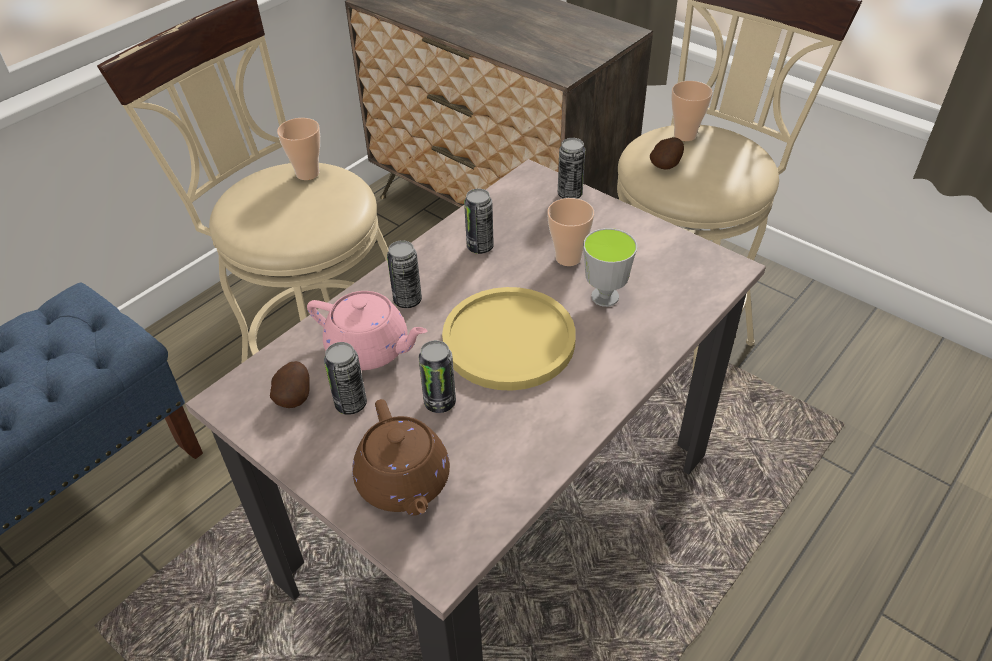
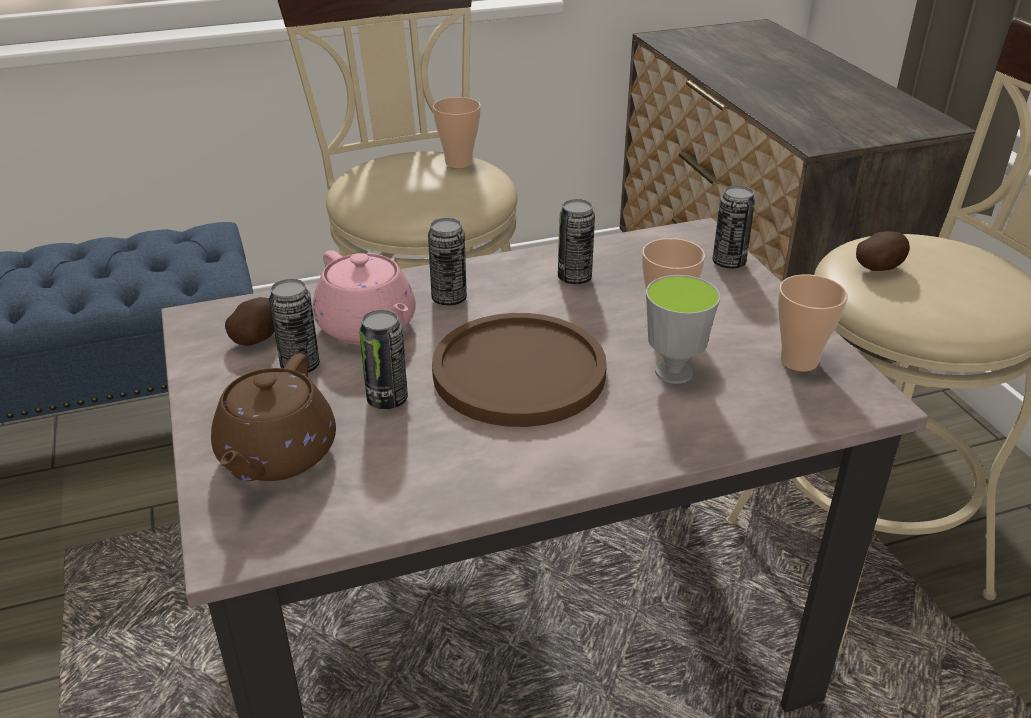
camera: 30 degrees right, 10 degrees down
(509, 340) = (519, 372): yellow plate -> brown plate
(685, 135) = (934, 246): cup -> cup (799, 361)

